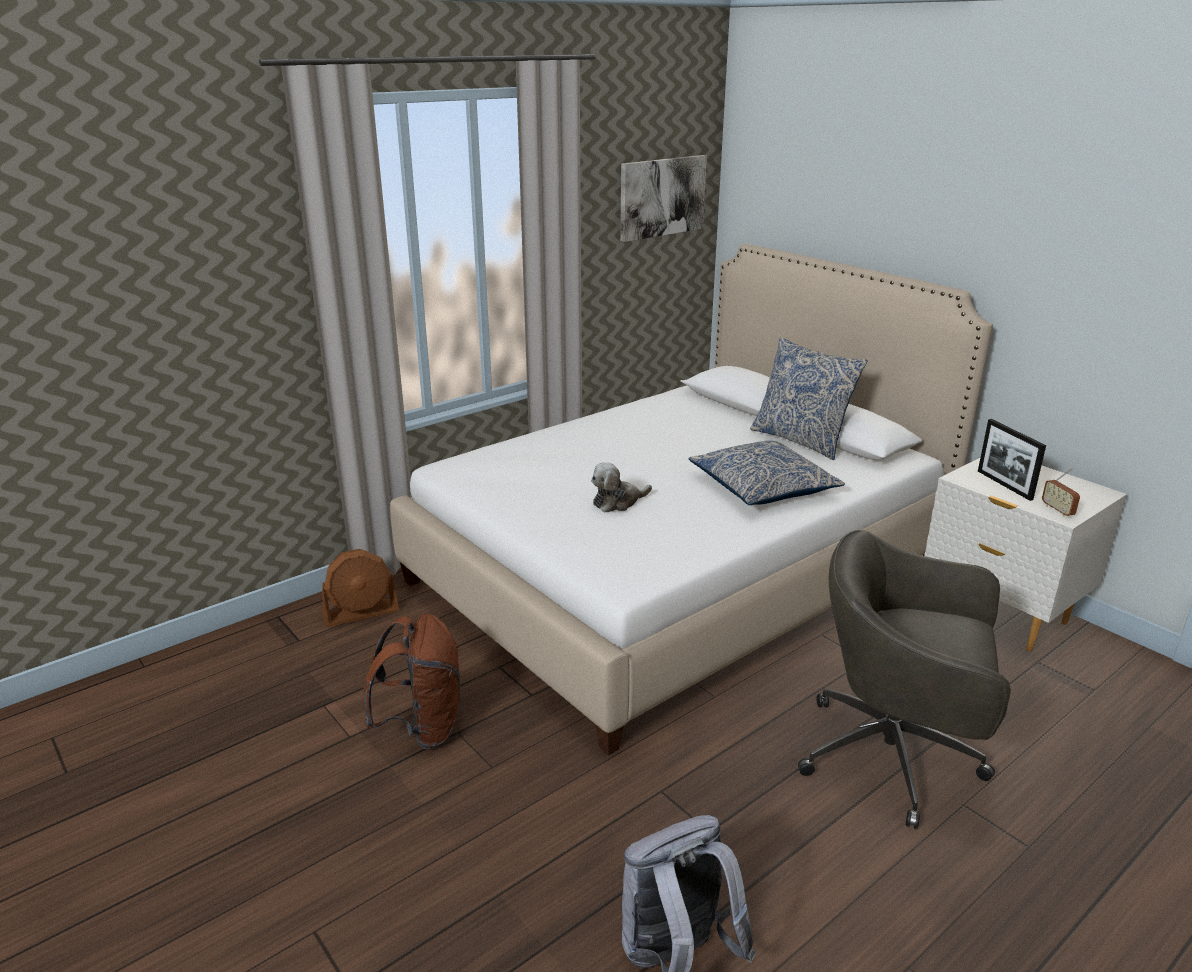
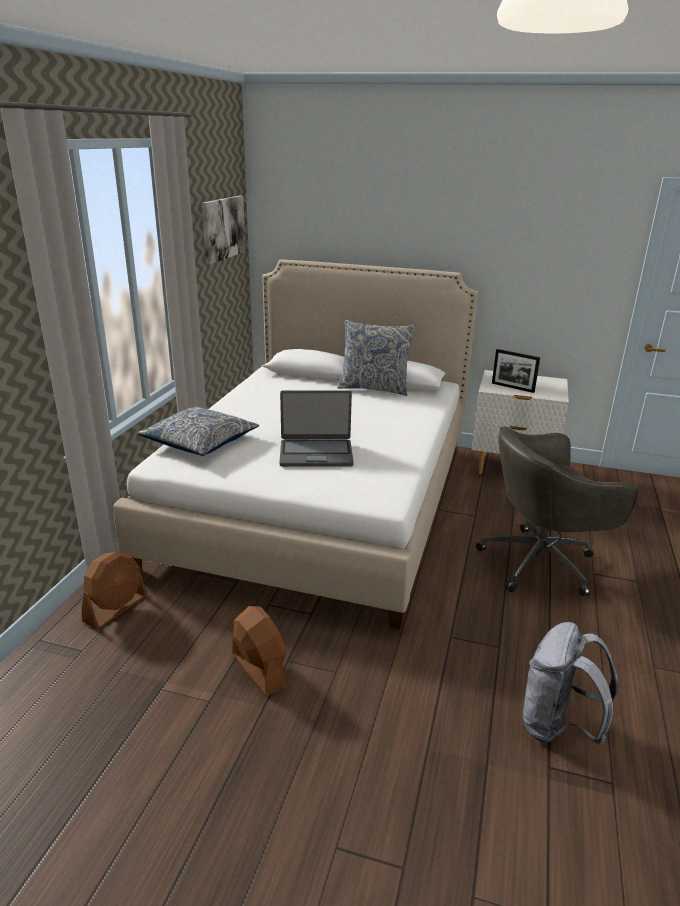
camera: 35 degrees left, 0 degrees up
(422, 728) = (259, 669): brown backpack -> brown fan
(618, 502) = (316, 454): plush toy -> laptop
(762, 487) = (389, 421): pillow -> pillow (200, 442)
(1057, 510) = (551, 394): radio -> none

